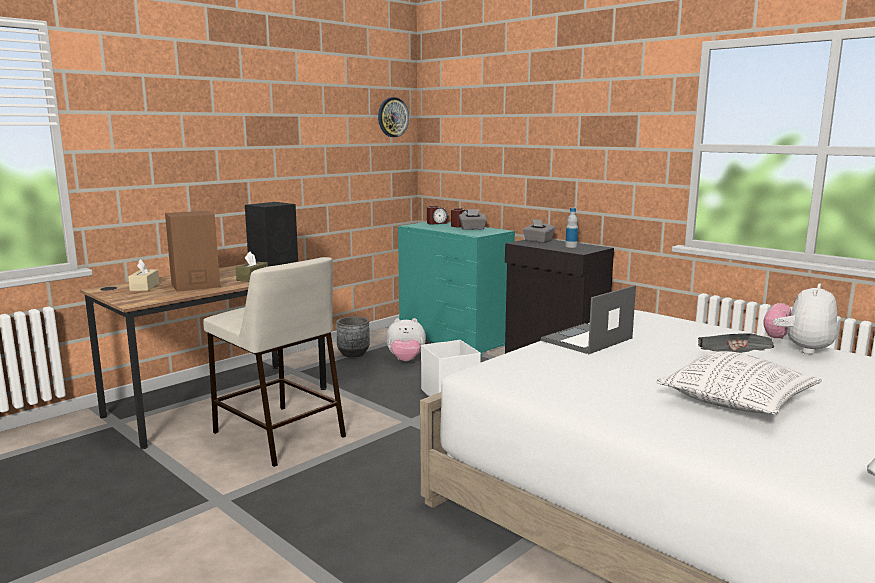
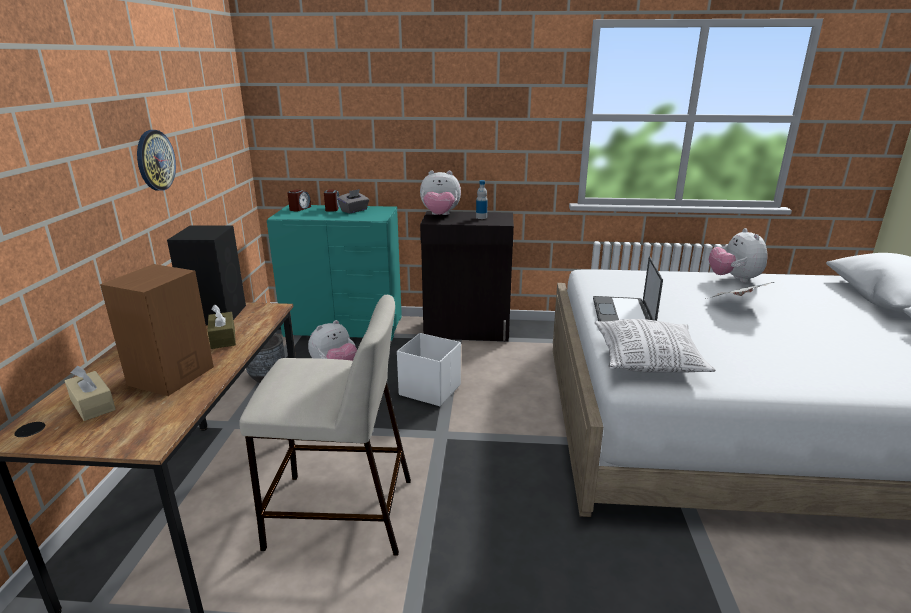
camera: 40 degrees left, 10 degrees up
(392, 117) = (224, 87): wall clock -> wall clock (155, 160)
(538, 241) = (440, 215): grey tissue box -> plush toy
(736, 401) = (805, 341): pillow -> pillow (648, 361)

